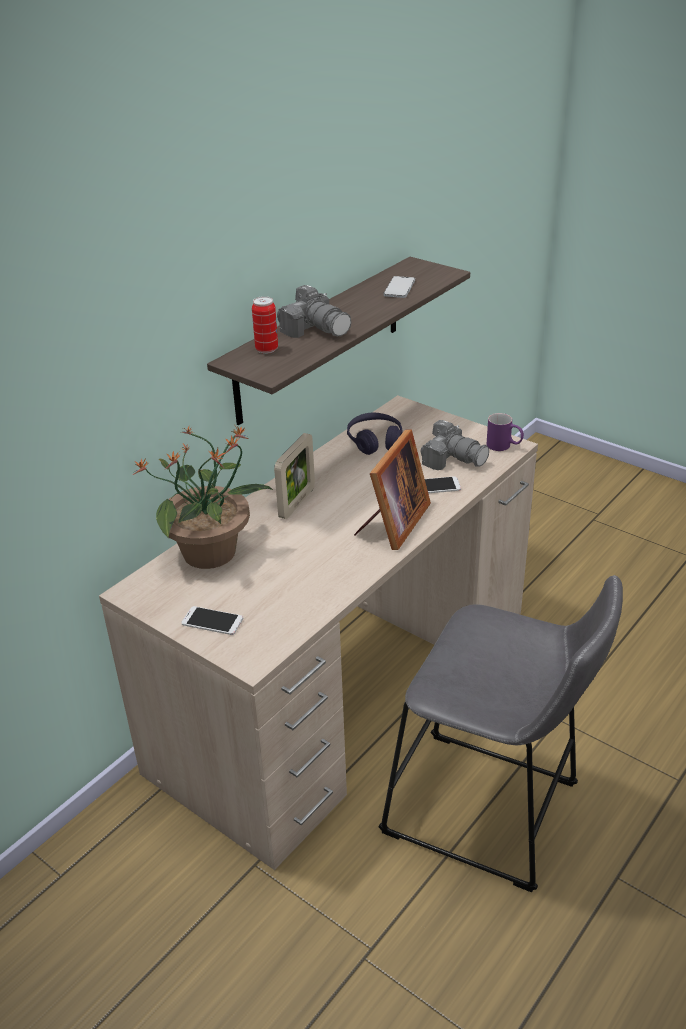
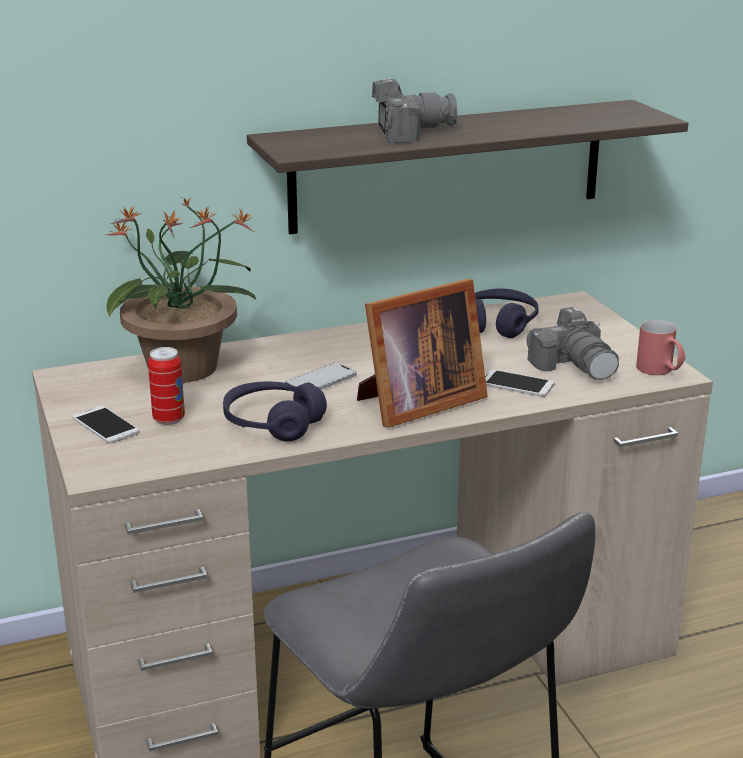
camera: 30 degrees right, 10 degrees down
(266, 349) = (326, 136): can -> can (169, 419)
(297, 503) = (332, 354): picture frame -> none
(316, 329) = (409, 132): camera -> camera turned 90 degrees counterclockwise
(322, 575) = (273, 423): none -> purple headphones
(399, 288) = (569, 119): phone -> phone (321, 380)
(504, 446) = (660, 371): purple mug -> red mug

